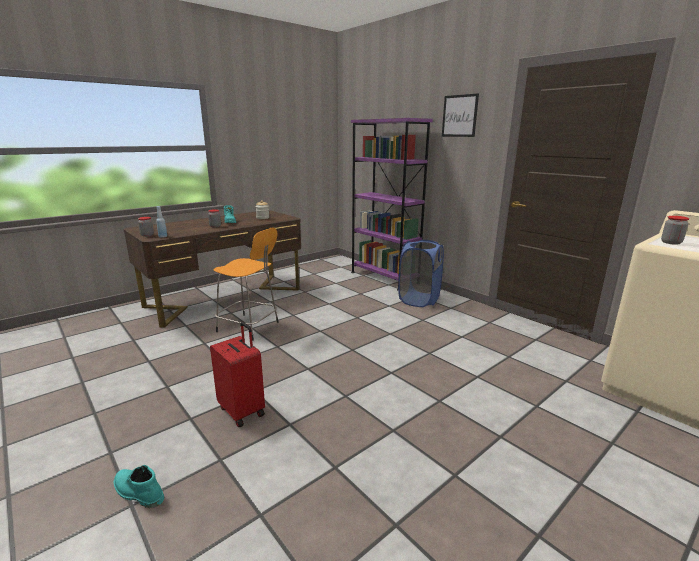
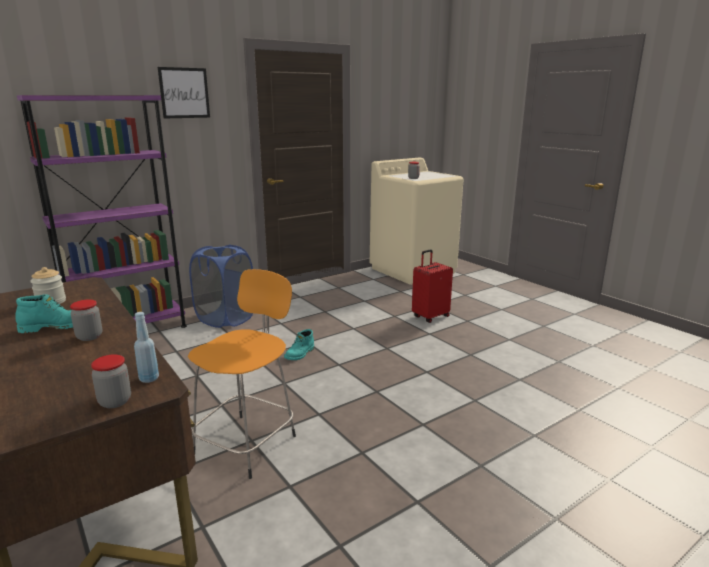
camera: 85 degrees left, 0 degrees up
(137, 493) = (594, 478): turquoise boot -> turquoise boot (300, 354)
(243, 411) = (460, 429): red suitcase -> red suitcase (430, 316)

